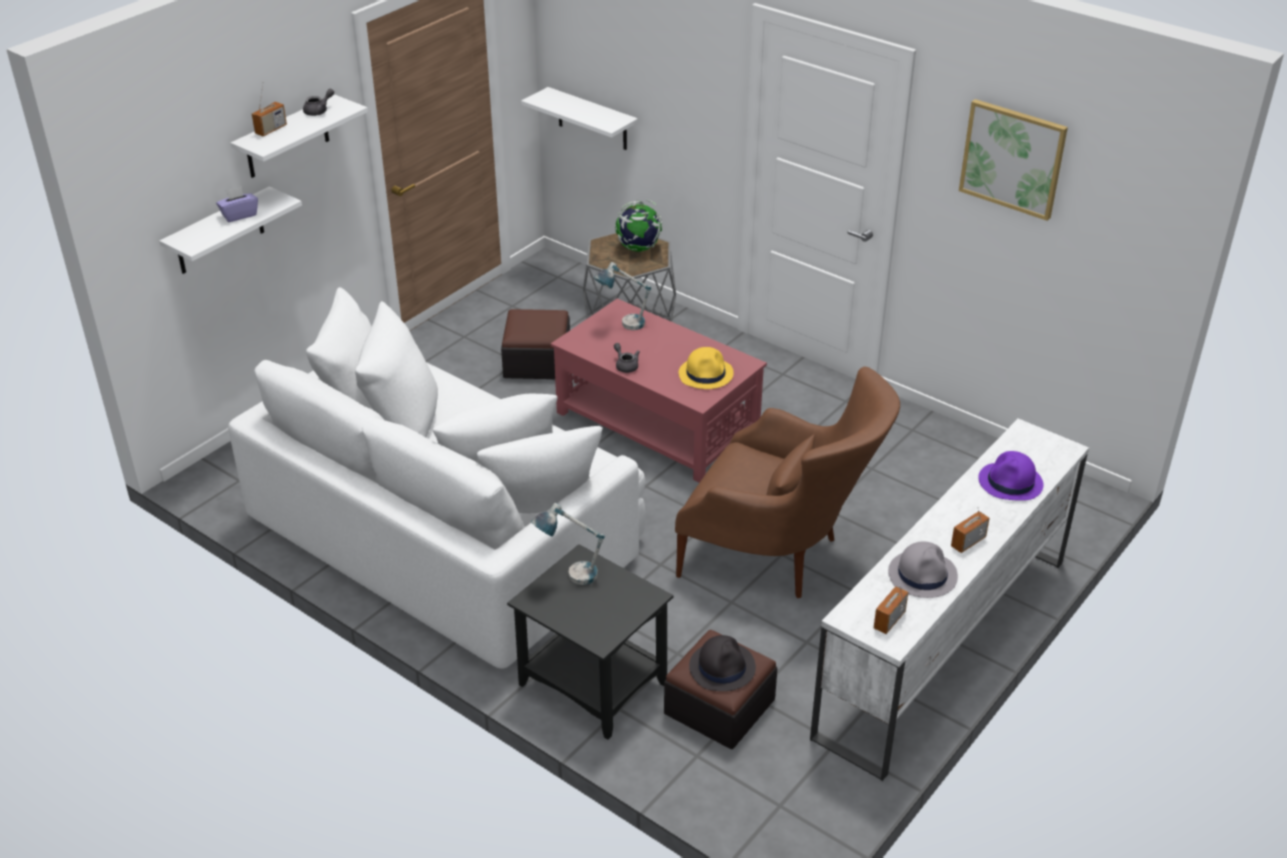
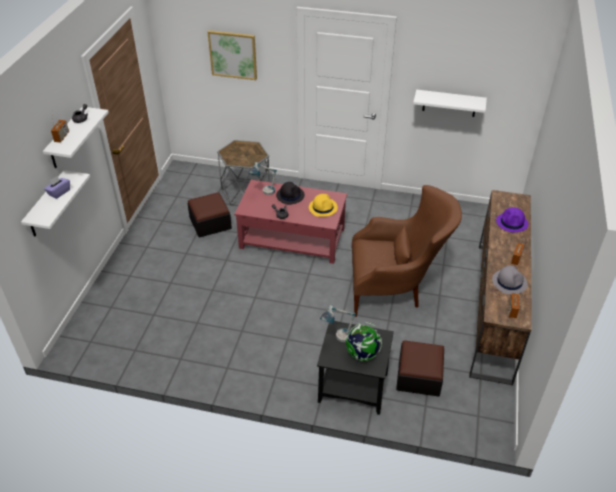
camera: 25 degrees left, 5 degrees up
(447, 532) = (226, 332): white sofa -> none
(592, 119) = (198, 86): white shelf -> white shelf (449, 103)
(638, 248) = (246, 150): globe -> globe (362, 354)
(722, 667) = (423, 358): black hat -> black hat (290, 195)
(942, 646) = (493, 309): white tv stand -> brown tv stand
(1013, 158) = (454, 62): picture -> picture (233, 54)

